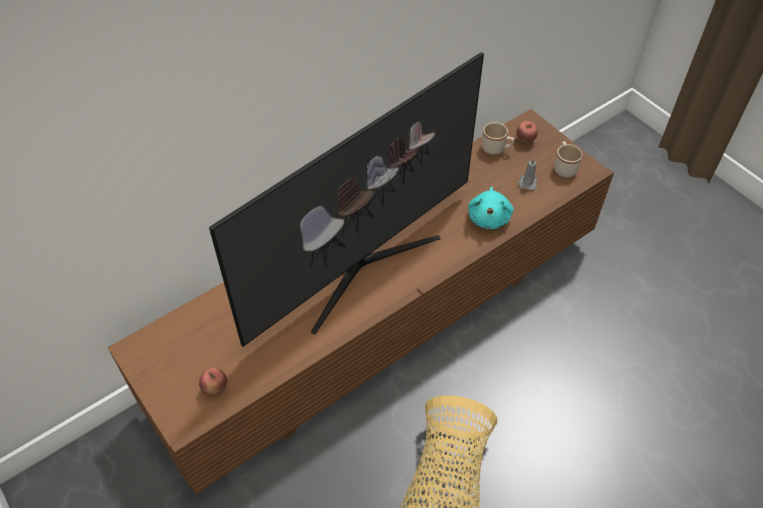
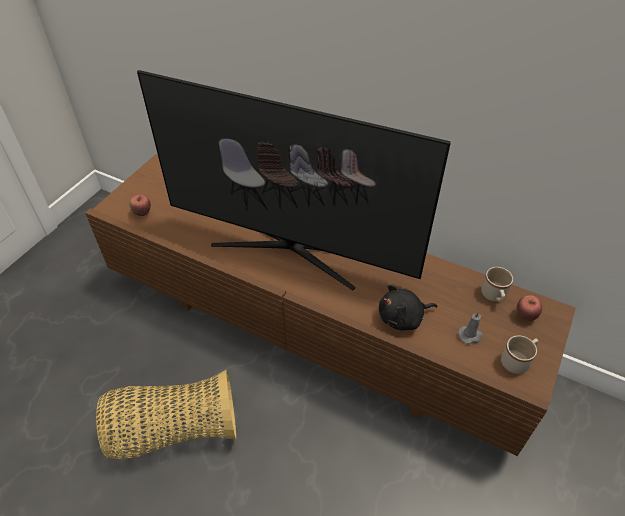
camera: 65 degrees right, 5 degrees down
(489, 217) = (403, 318): turquoise plush toy -> black plush toy

